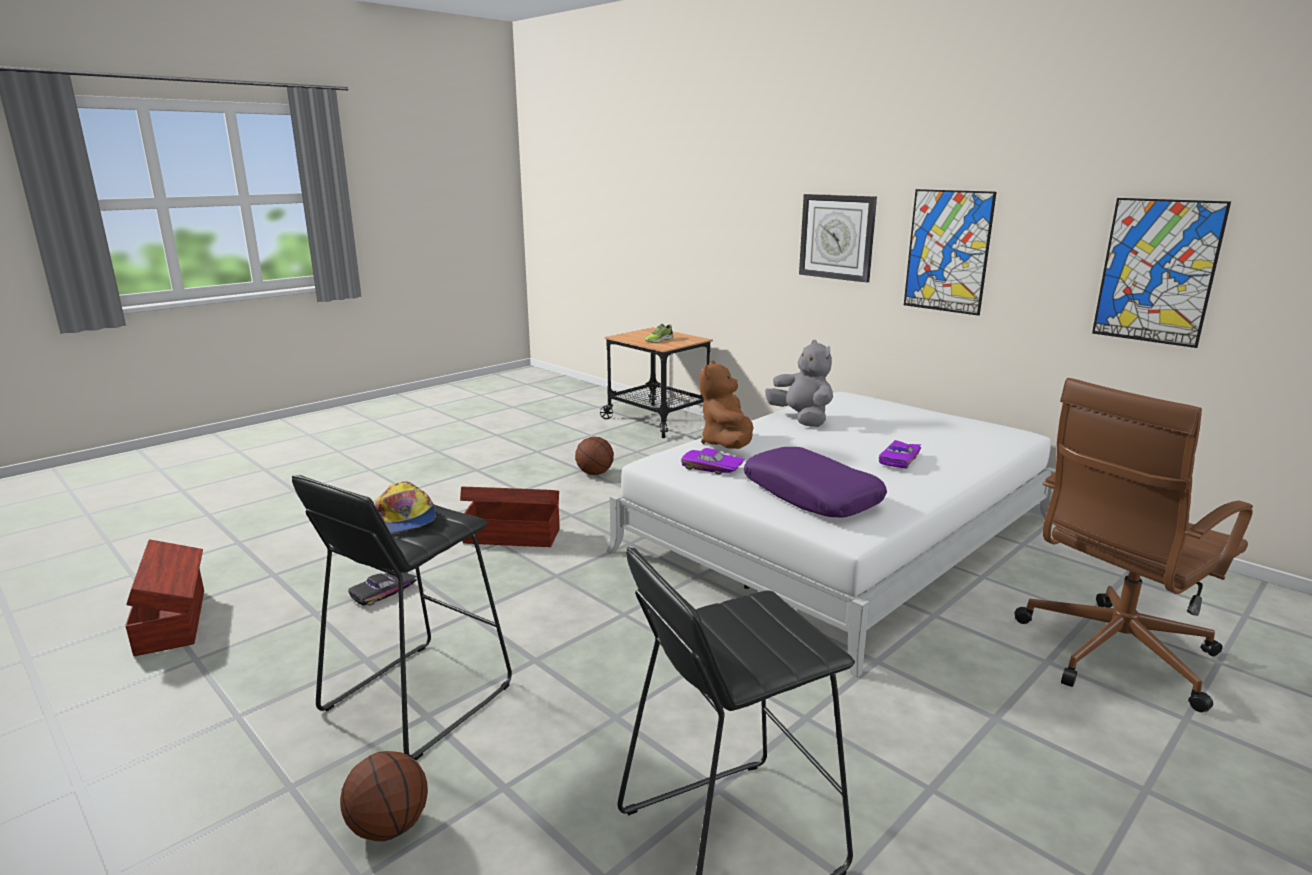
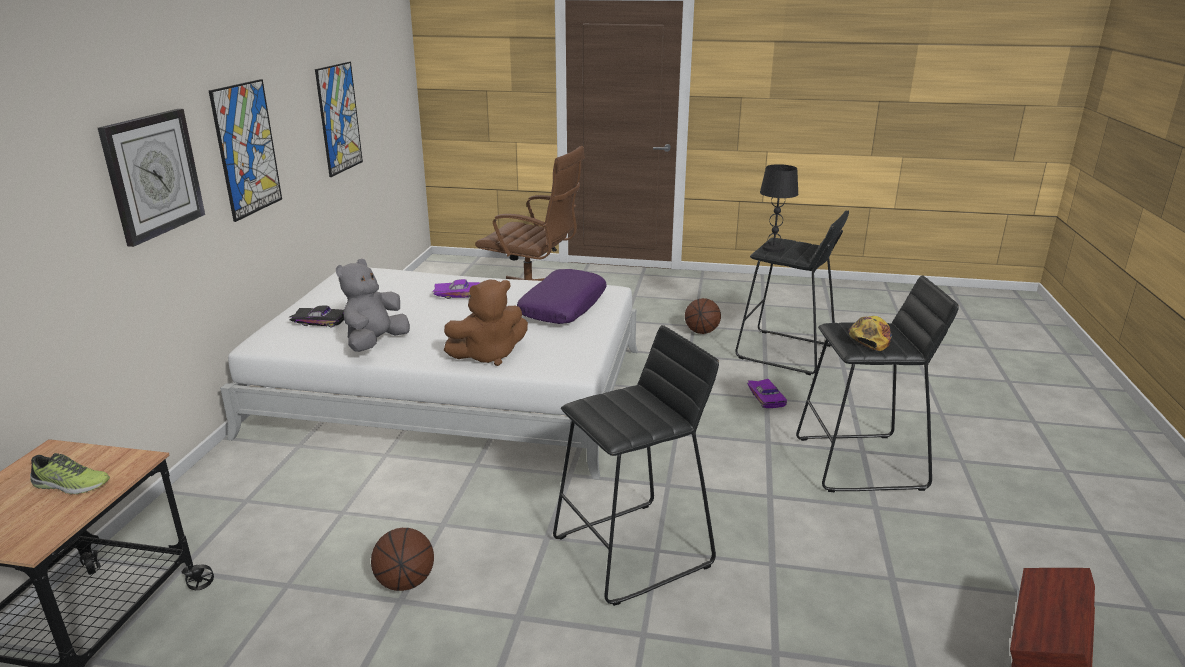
camera: 125 degrees left, 5 degrees up
(384, 593) = (816, 560): black toy car -> black toy car (320, 321)
(389, 827) = (917, 420): basketball -> basketball (701, 332)
(511, 535) = (634, 551): brown storage box -> black stool
(711, 469) = (556, 346): purple toy car -> purple toy car (767, 398)
(765, 612) = (773, 248): none -> black table lamp

